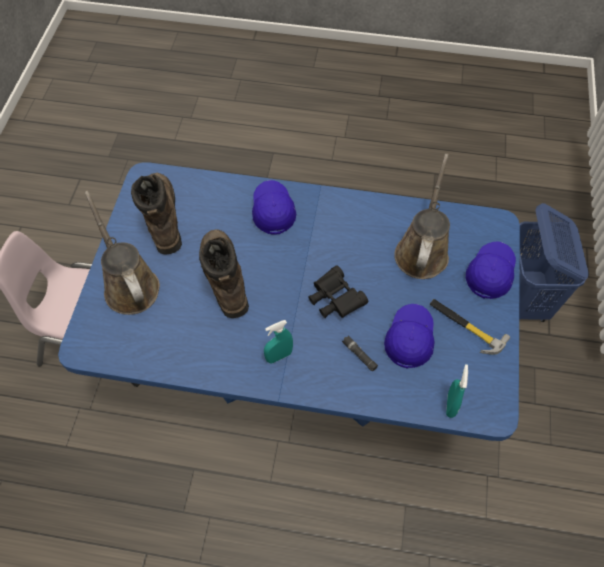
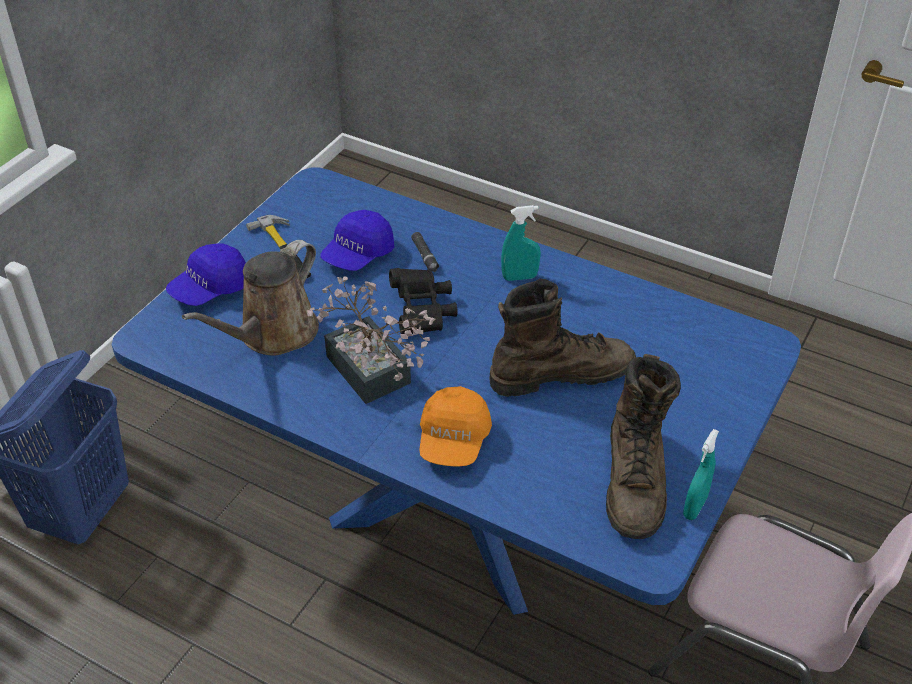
camera: 160 degrees left, 15 degrees down
(129, 285) = (698, 398): brown watering can -> none
(223, 277) = (561, 374): brown boot -> brown boot turned 105 degrees counterclockwise
(273, 211) = (453, 441): blue cap -> orange cap
(341, 239) = (372, 377): none -> potted plant
(451, 405) = (354, 197): turquoise spray bottle -> turquoise spray bottle (695, 507)

